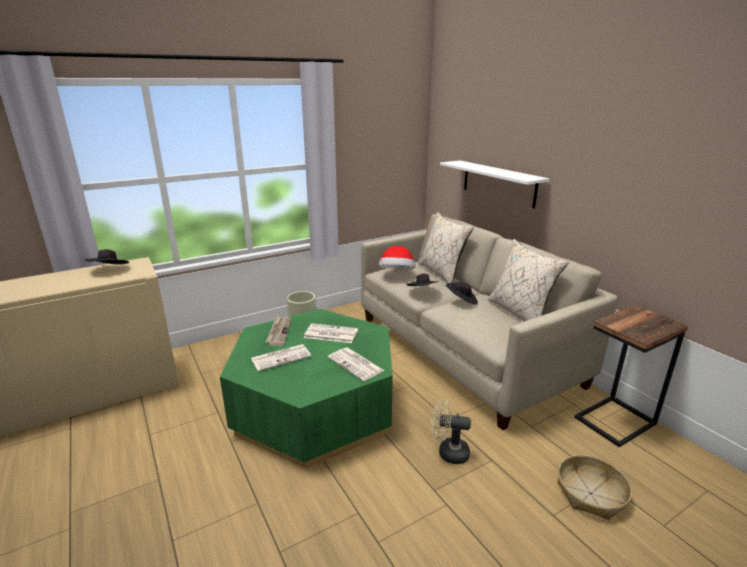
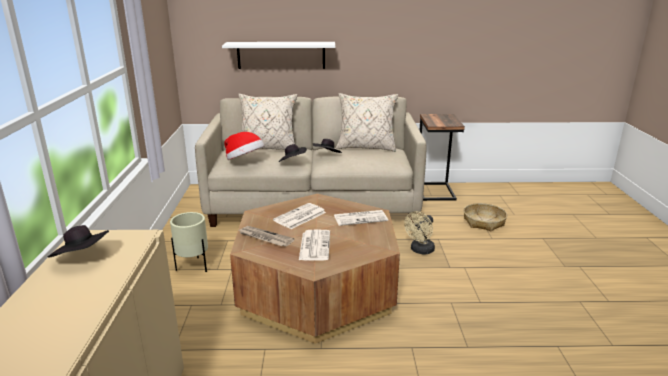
camera: 60 degrees left, 0 degrees up
(315, 407) = (317, 289): green coffee table -> brown coffee table

